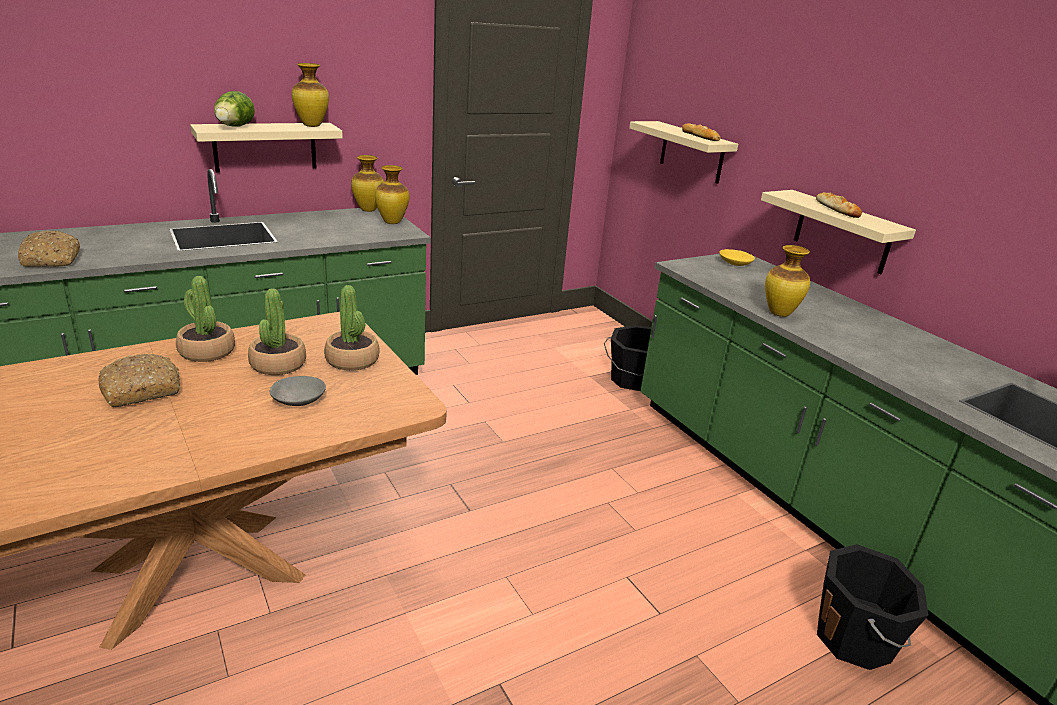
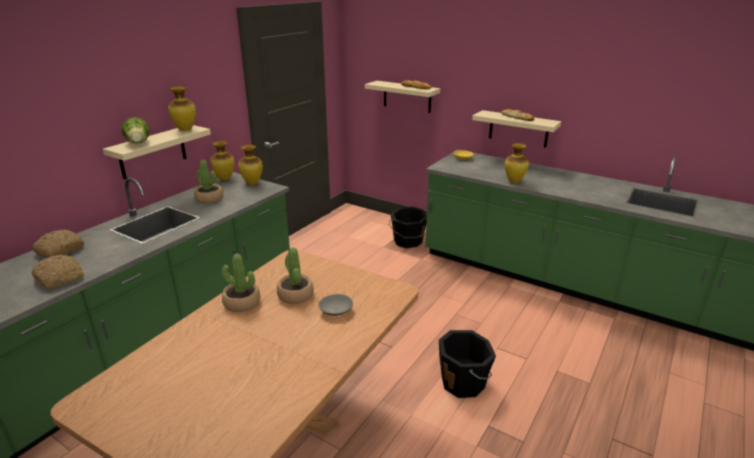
camera: 25 degrees left, 0 degrees up
(142, 390) = (238, 339): bread -> bread (60, 250)
(352, 360) = (333, 277): potted plant -> potted plant (210, 199)
(855, 639) = (609, 334): black bucket -> black bucket (463, 382)

